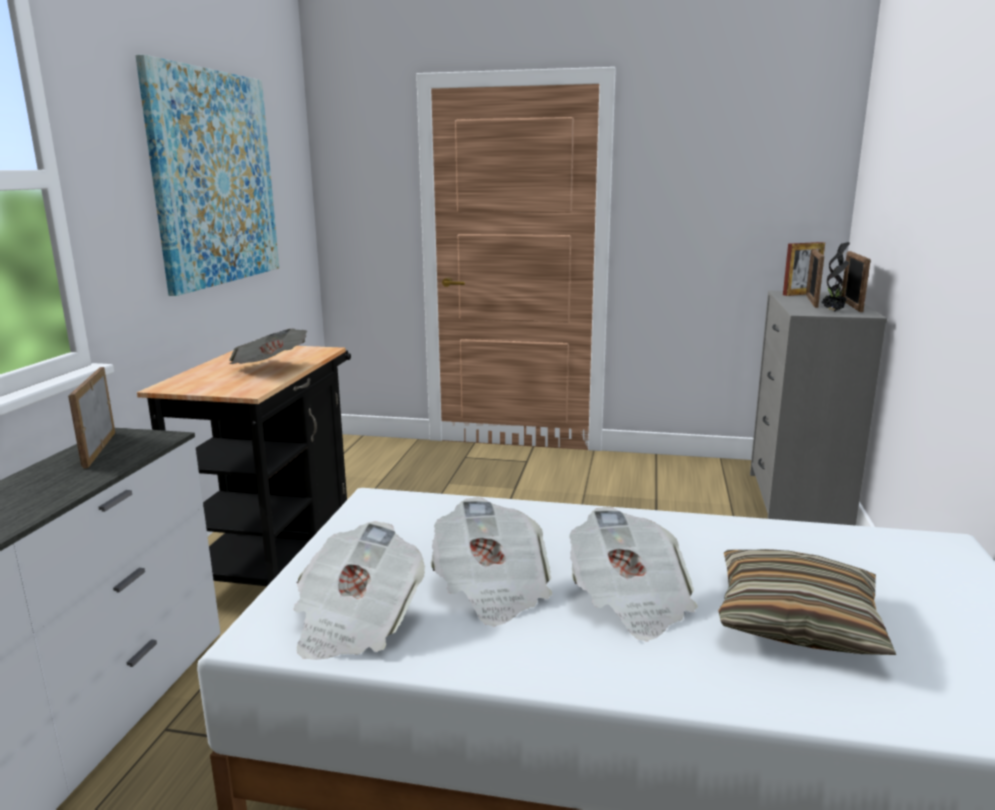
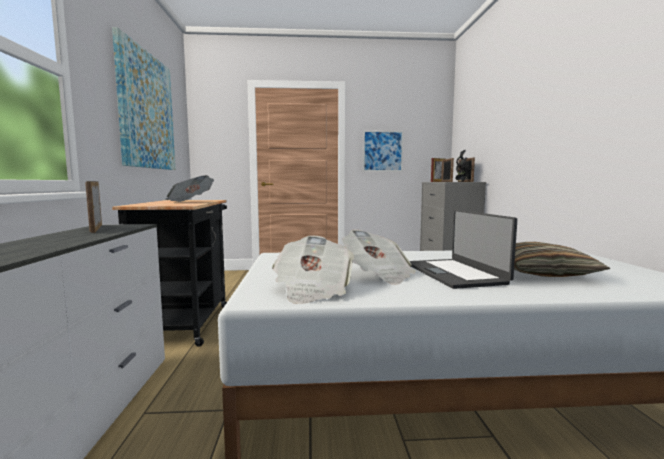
camera: 15 degrees left, 10 degrees down
(630, 602) = (455, 273): newspaper -> laptop
(691, 217) = (382, 151): none -> picture

